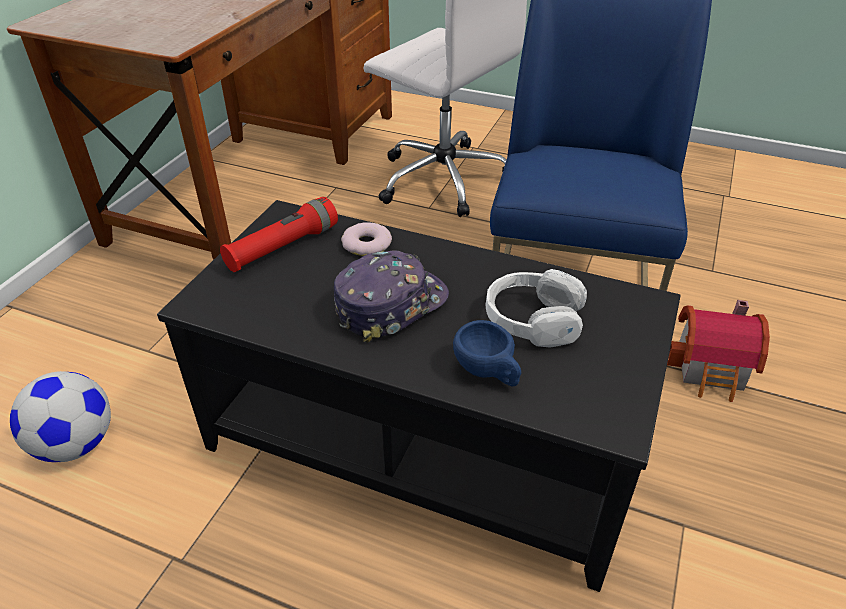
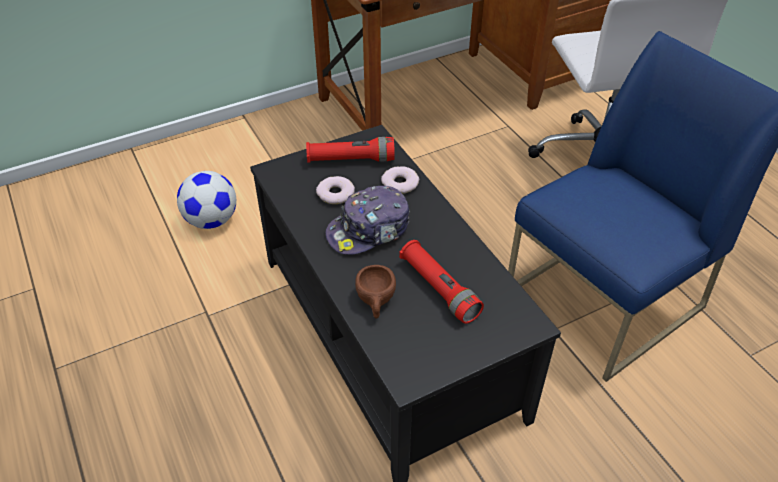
camera: 40 degrees right, 5 degrees up
(305, 289) = (335, 194): none -> donut
(390, 305) = (369, 230): cap -> cap turned 150 degrees clockwise
(488, 372) = (376, 302): blue cup -> brown cup
(532, 320) = (439, 289): white headphones -> red flashlight
(712, 370) = (646, 425): toy house -> none

